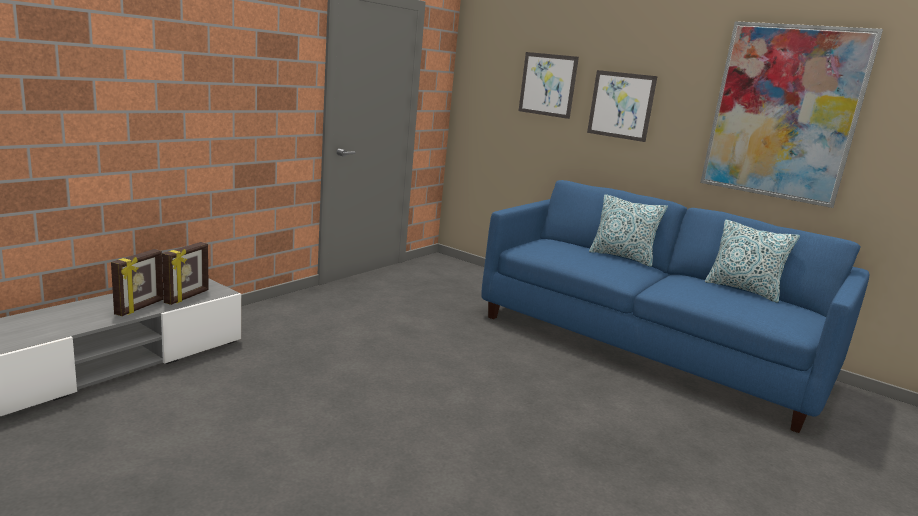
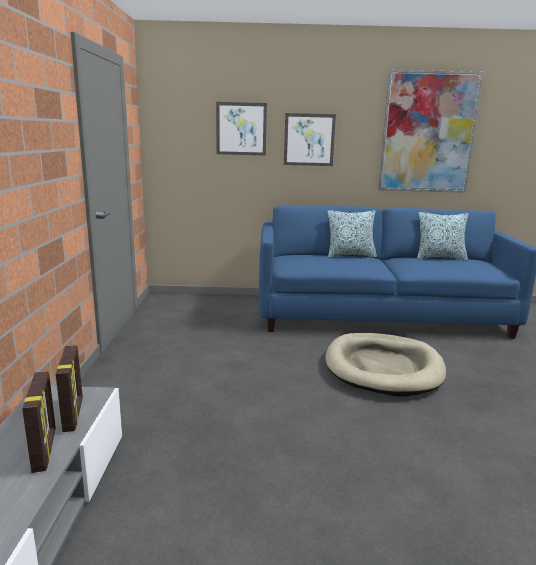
camera: 35 degrees left, 0 degrees up
(547, 387) = (383, 368): none -> beige dog bed

